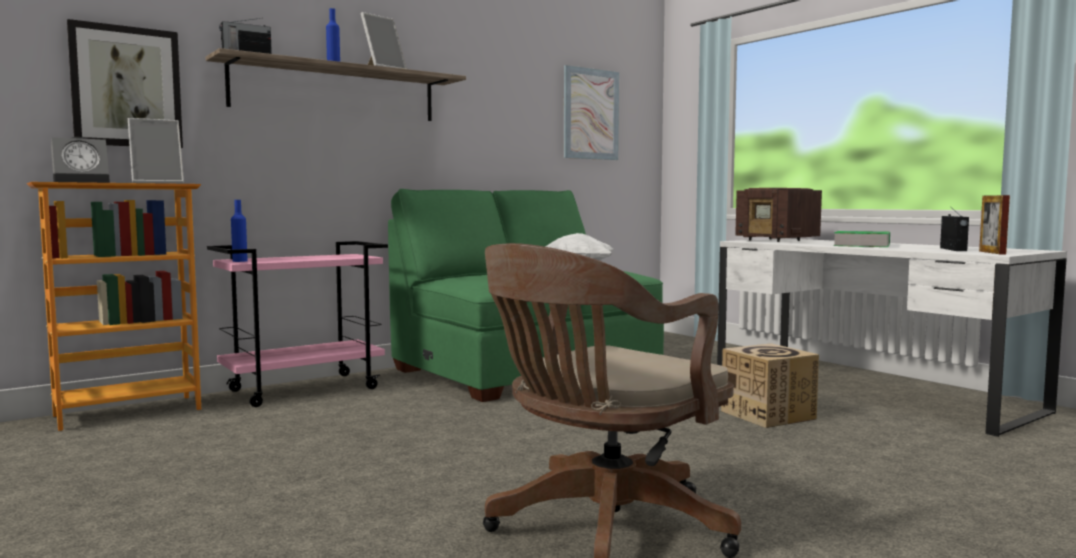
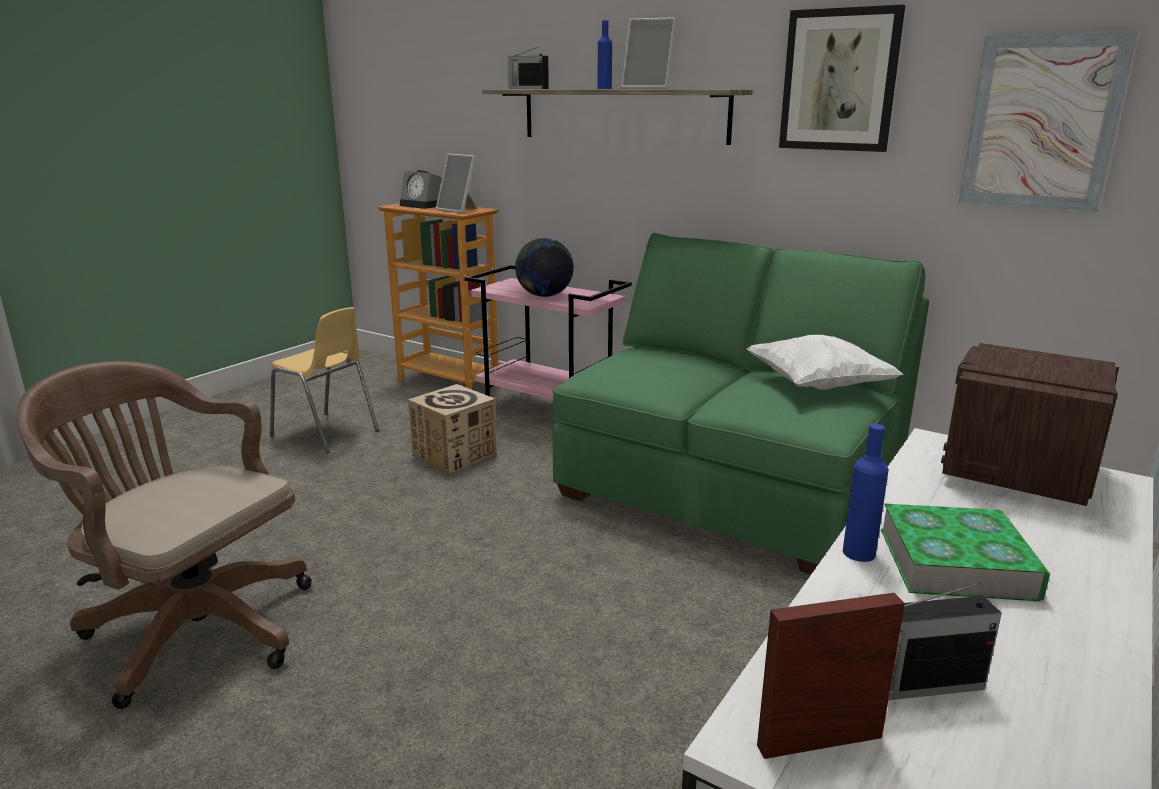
camera: 70 degrees right, 15 degrees up
(126, 87) = (464, 123): picture -> picture (839, 80)
(170, 469) = (326, 433): none -> yellow chair
(240, 261) = (498, 286): blue bottle -> blue bottle (859, 553)
(311, 258) = (544, 295): none -> globe
(767, 415) = (636, 710): cardboard box -> cardboard box (455, 455)

